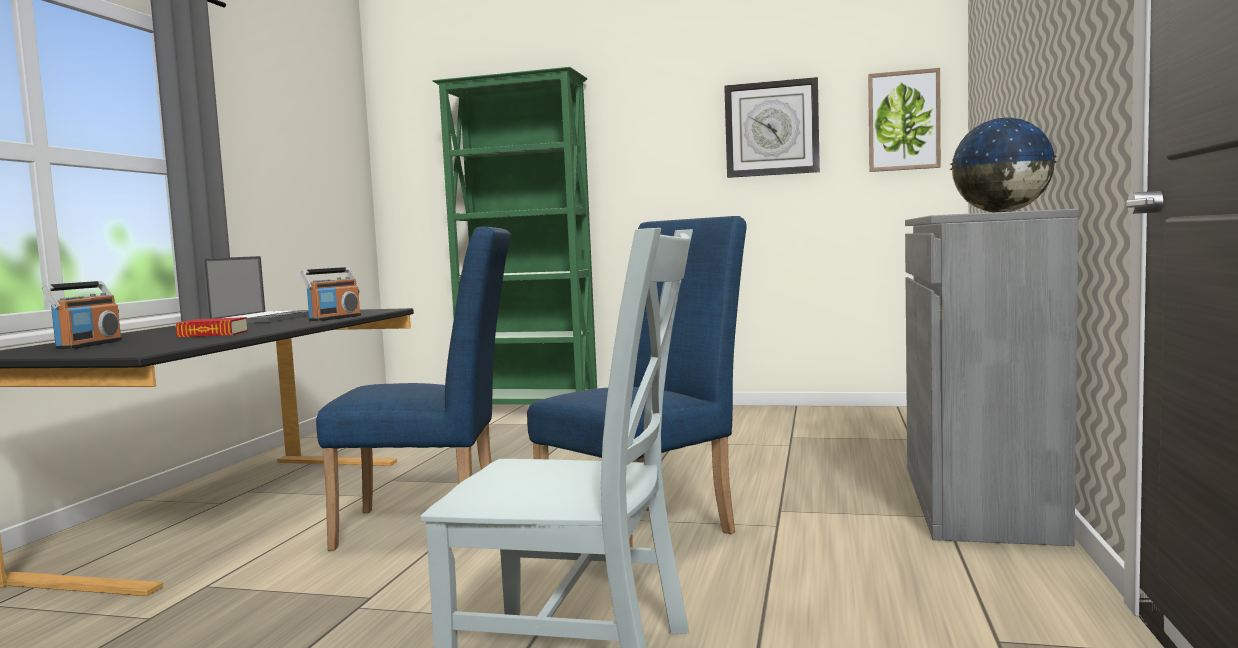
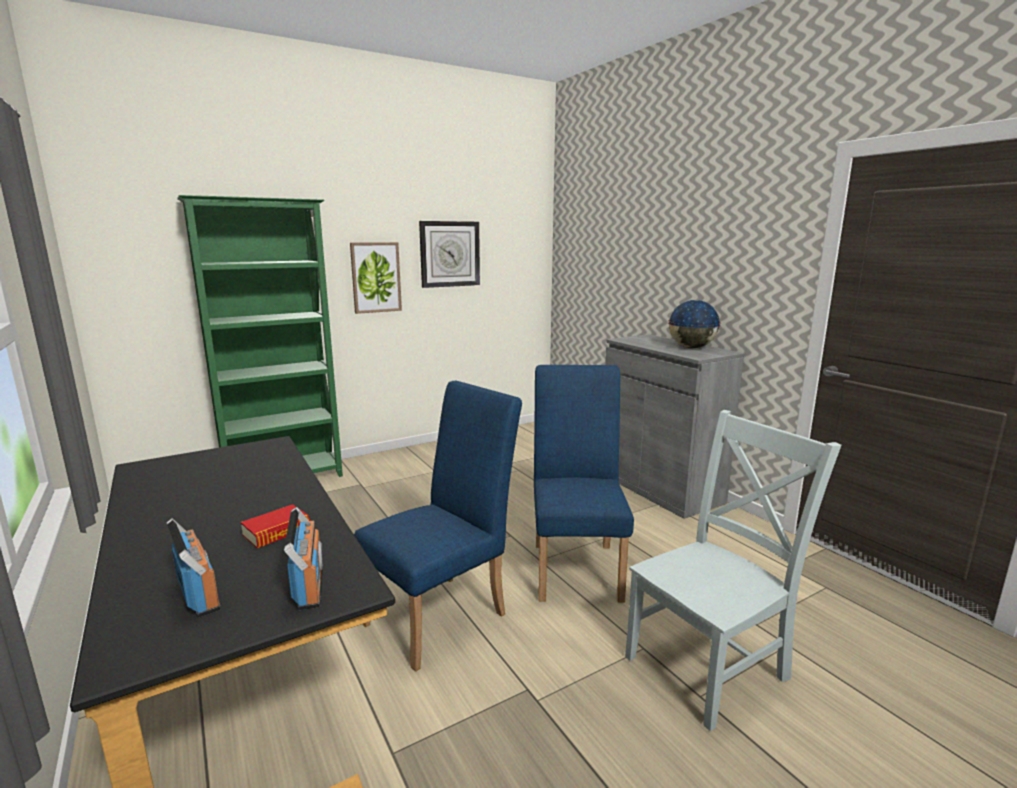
camera: 45 degrees left, 10 degrees up
(266, 318) = (192, 484): laptop -> none
(334, 318) = (288, 471): radio -> radio (309, 586)
(903, 121) = (523, 254): picture -> picture (376, 277)

